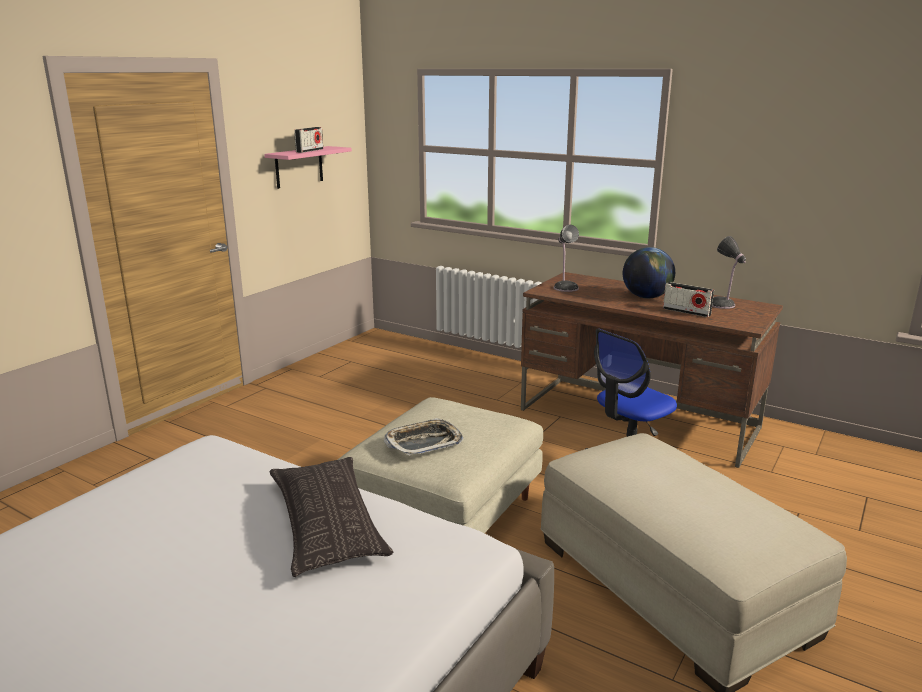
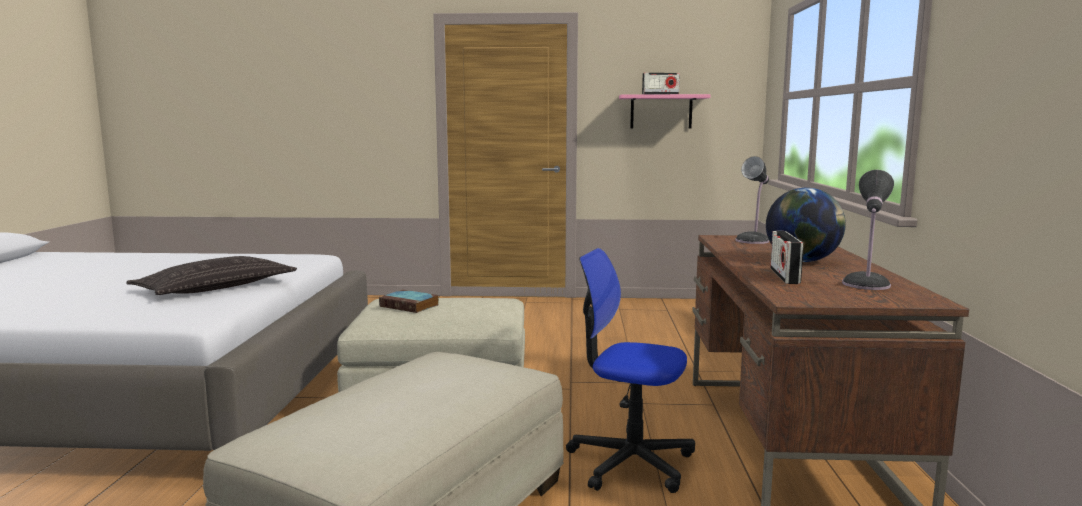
camera: 60 degrees right, 10 degrees down
(424, 442) = (410, 305): tray -> book

